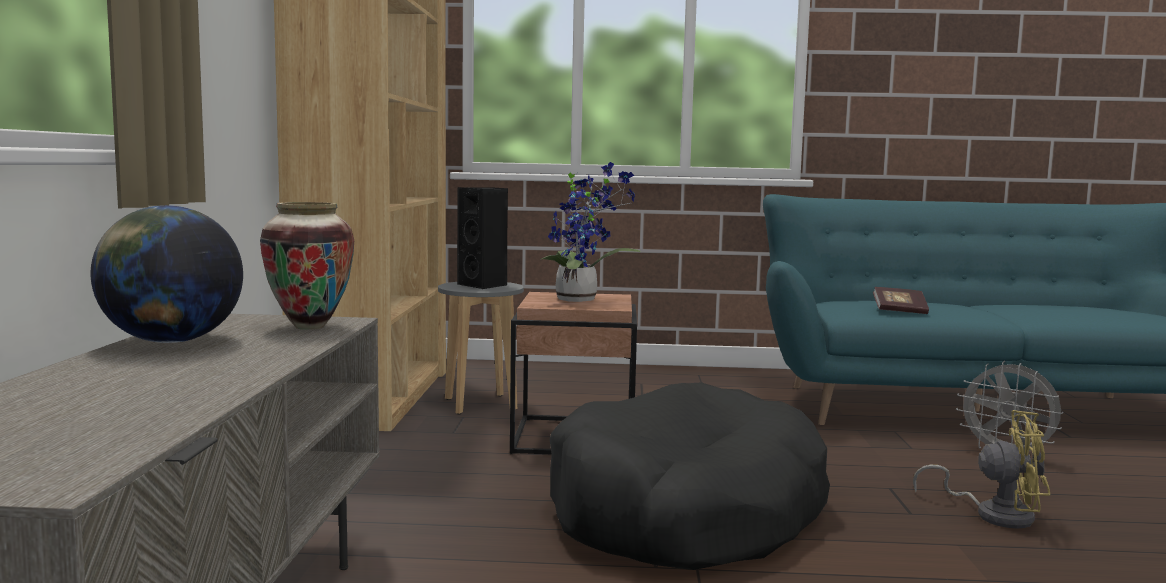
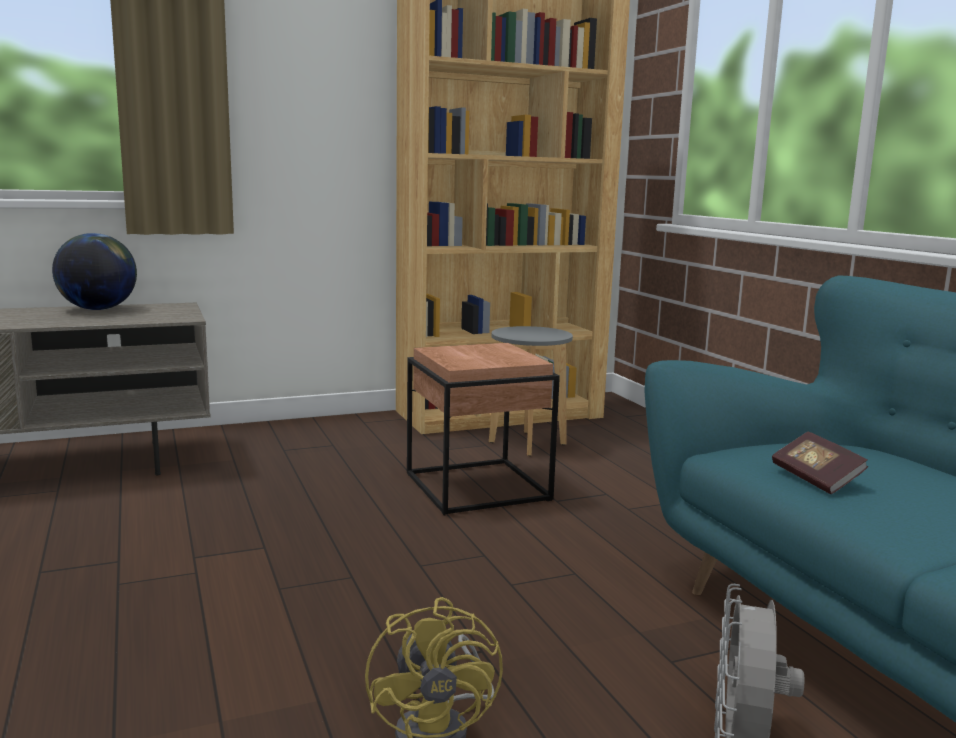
camera: 65 degrees right, 5 degrees up
(310, 327) = (158, 317): vase -> none
(484, 285) = (536, 333): black speaker -> none
(581, 299) = (487, 355): potted plant -> none
(685, 512) = (319, 553): black dog bed -> none

